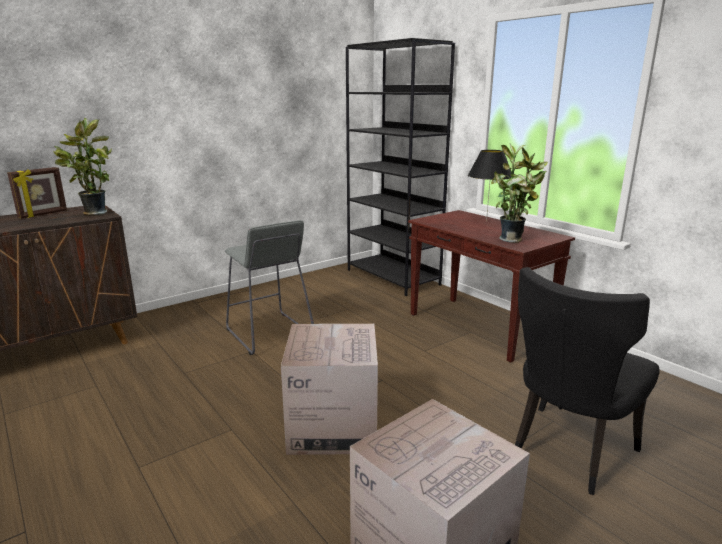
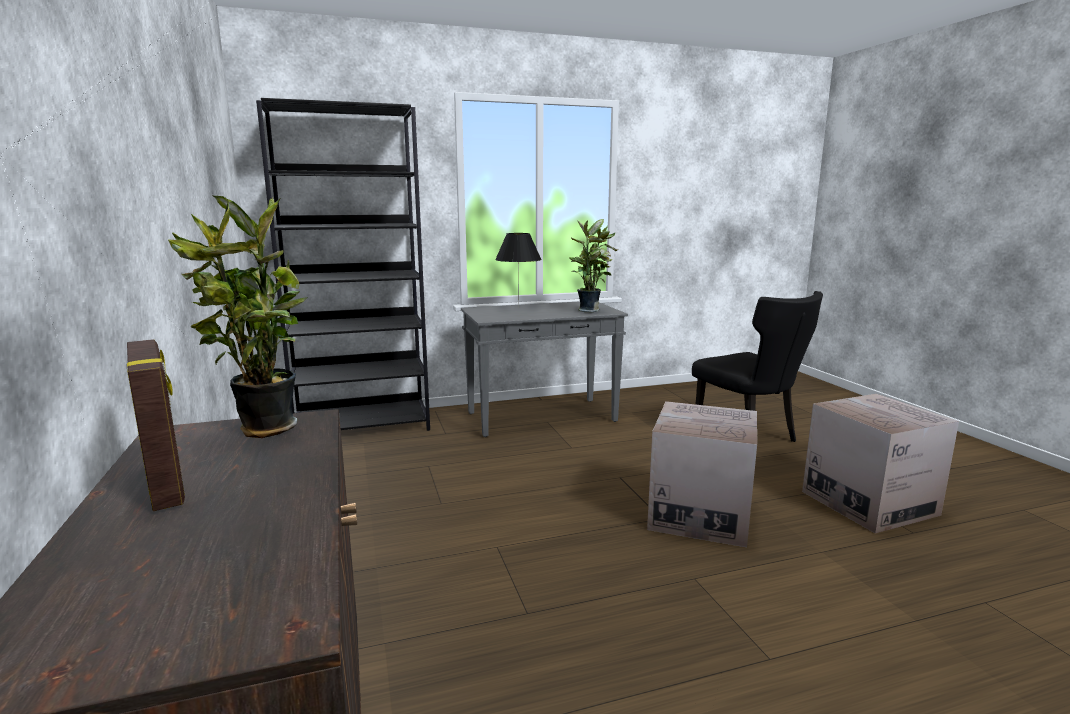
camera: 70 degrees left, 5 degrees down
(269, 333) = (450, 527): grey stool -> none
(479, 328) = (542, 417): brown console table -> grey console table

